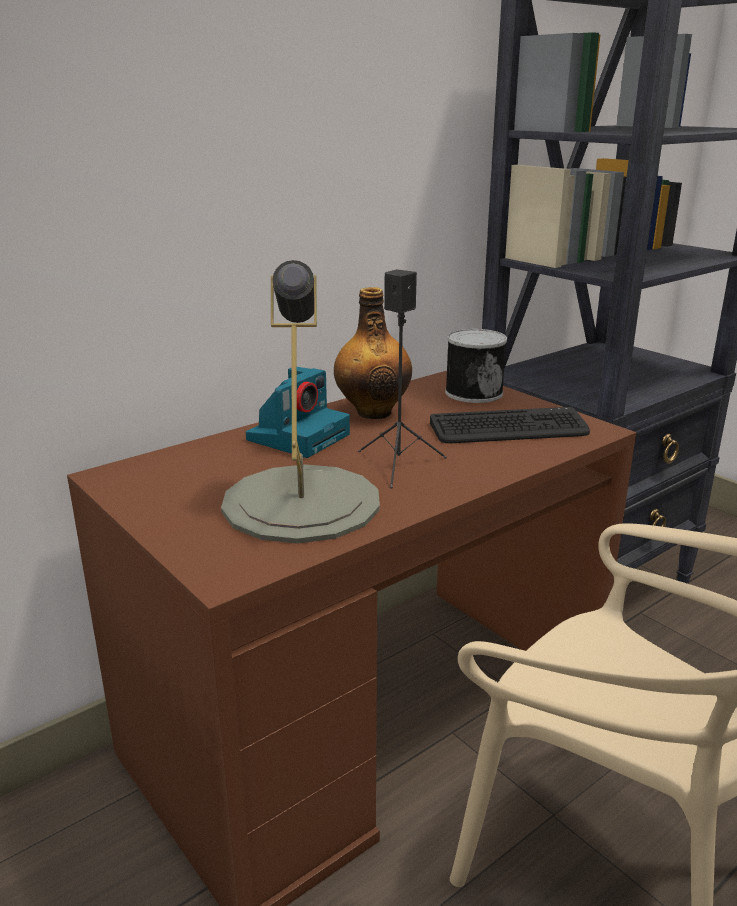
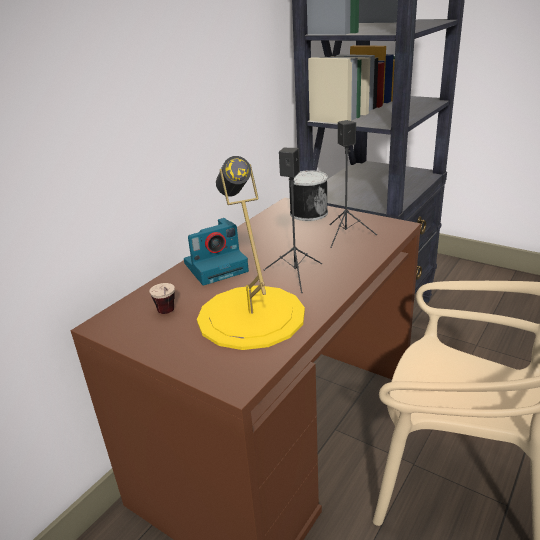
camera: 15 degrees left, 5 degrees up
(196, 480) = (168, 315): none -> cup
(299, 436) = (217, 266): camera -> camera turned 45 degrees clockwise
(301, 502) = (250, 316): grey table lamp -> yellow table lamp
(373, 412) = (254, 239): bottle -> none
(509, 428) = (346, 235): keyboard -> black speaker

